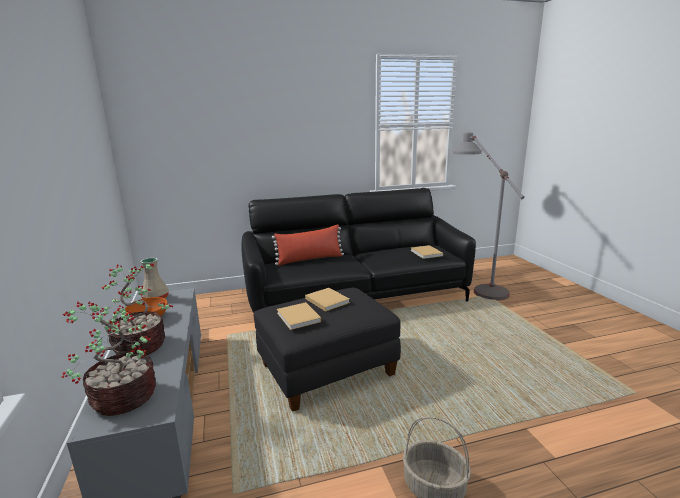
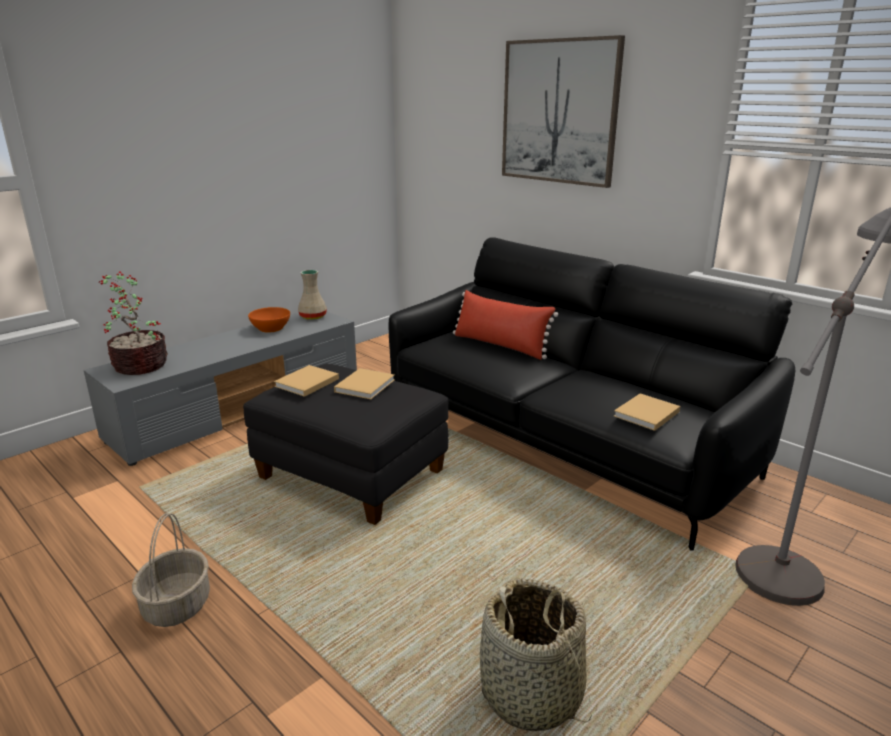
camera: 60 degrees right, 5 degrees up
(141, 346) = (220, 343): potted plant -> none
(277, 115) = (559, 112): none -> picture
(549, 366) = (531, 694): none -> basket

